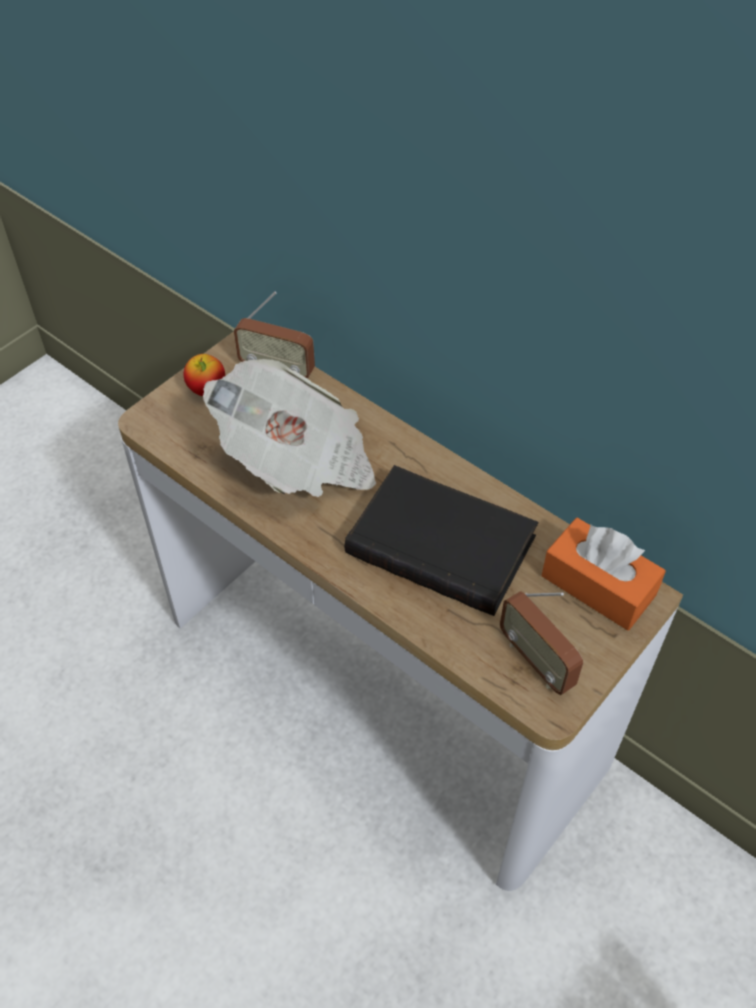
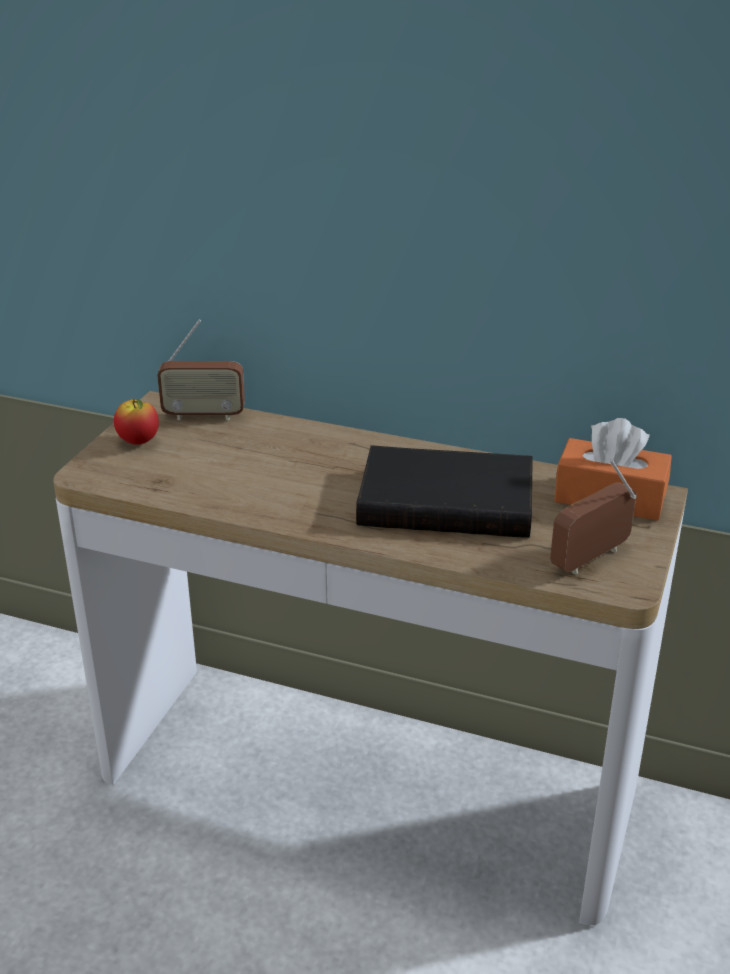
camera: 20 degrees left, 20 degrees down
(298, 460) = (265, 472): newspaper -> none
(536, 661) = (590, 559): radio -> radio turned 105 degrees clockwise

